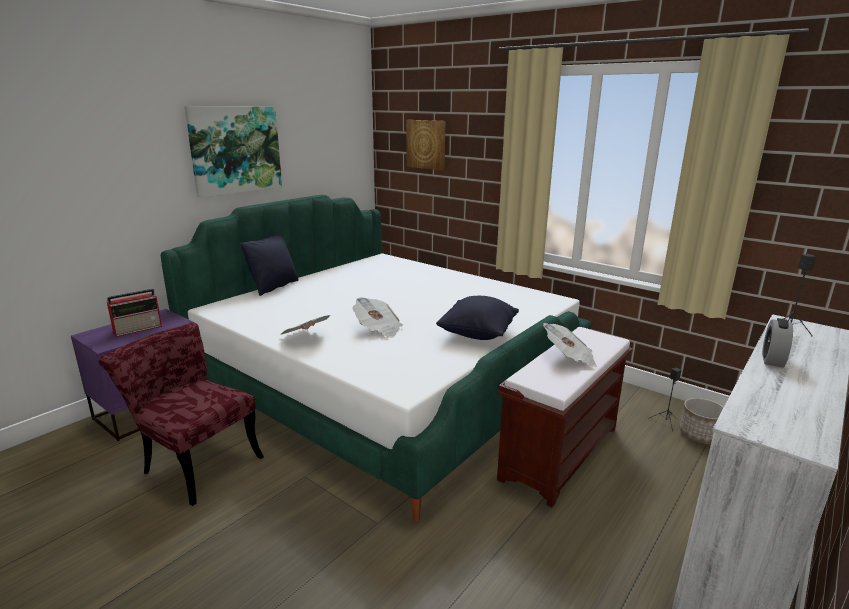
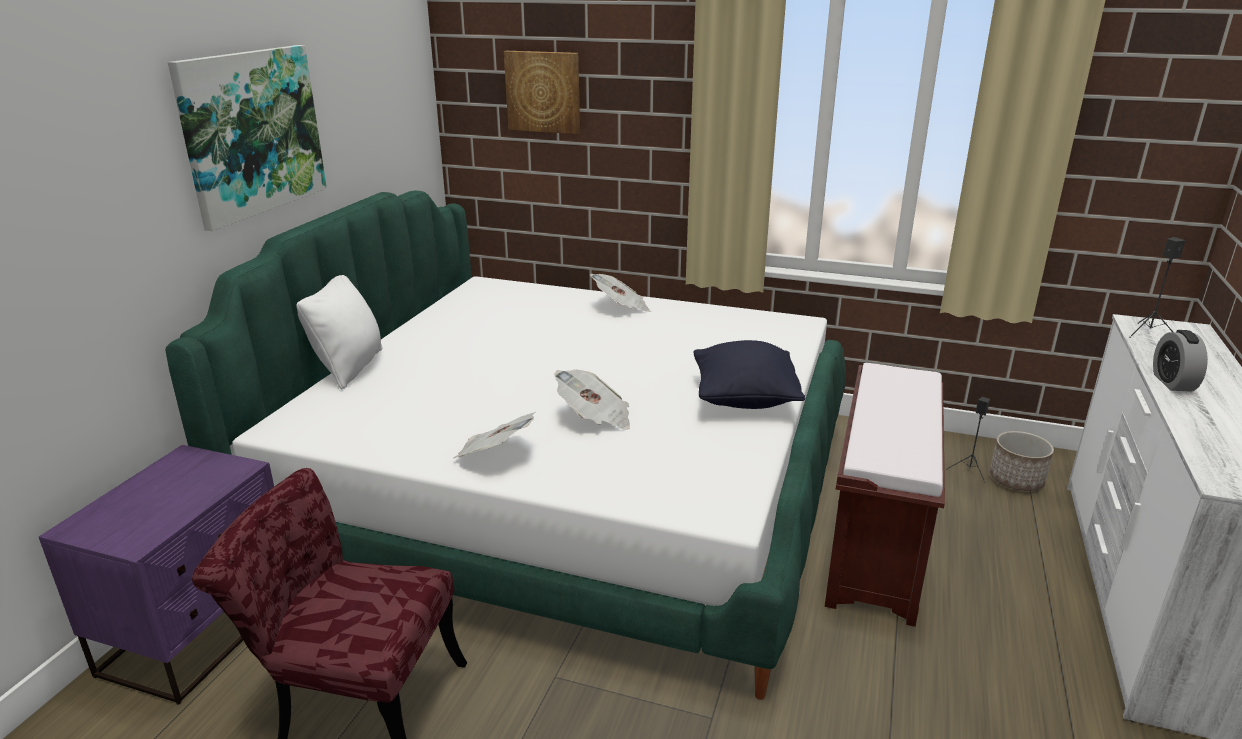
camera: 20 degrees left, 5 degrees up
(139, 329) = (170, 495): radio -> none
(274, 287) = (350, 368): black pillow -> white pillow
(569, 358) = (895, 416): newspaper -> newspaper (621, 308)

